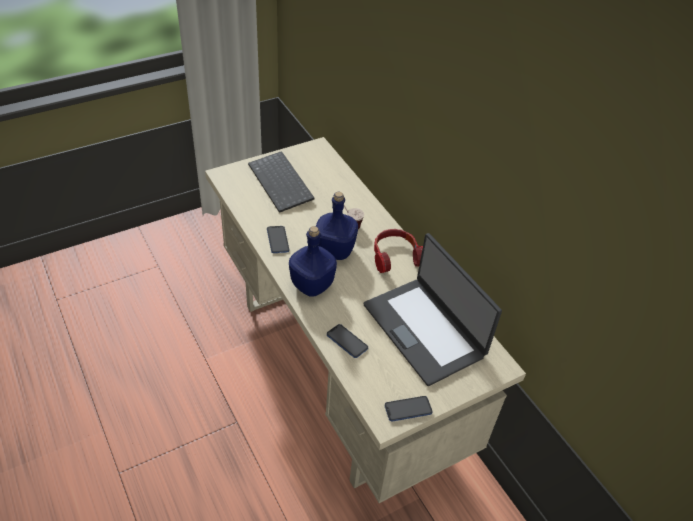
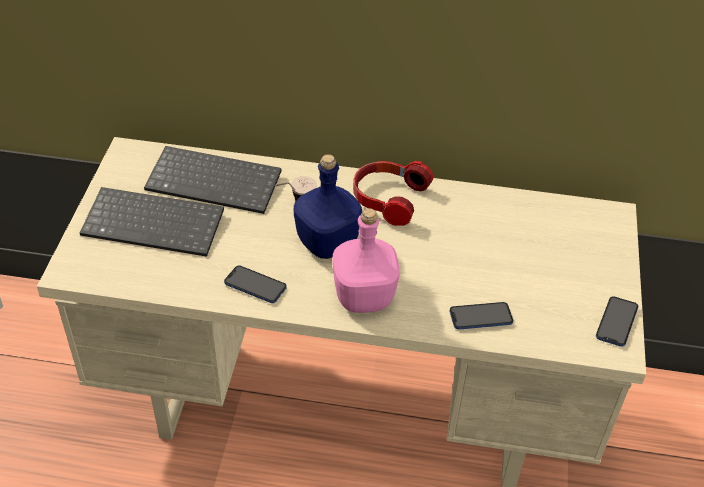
camera: 50 degrees left, 0 degrees up
(311, 285) = (364, 298): blue bottle -> pink bottle
(333, 186) = (216, 181): none -> keyboard
(424, 330) = (518, 241): laptop -> none

